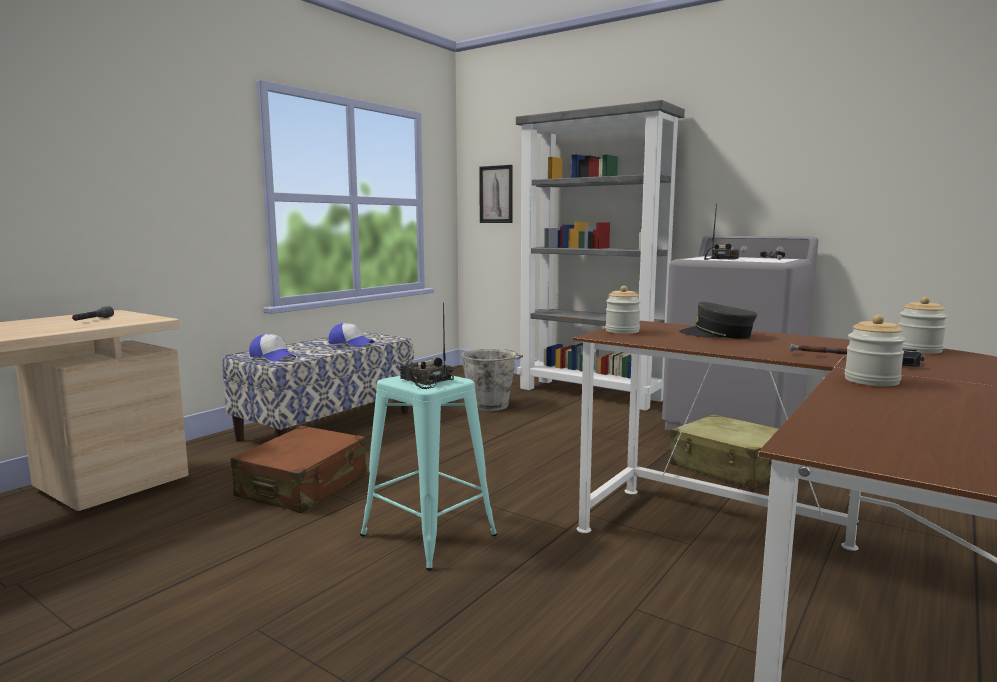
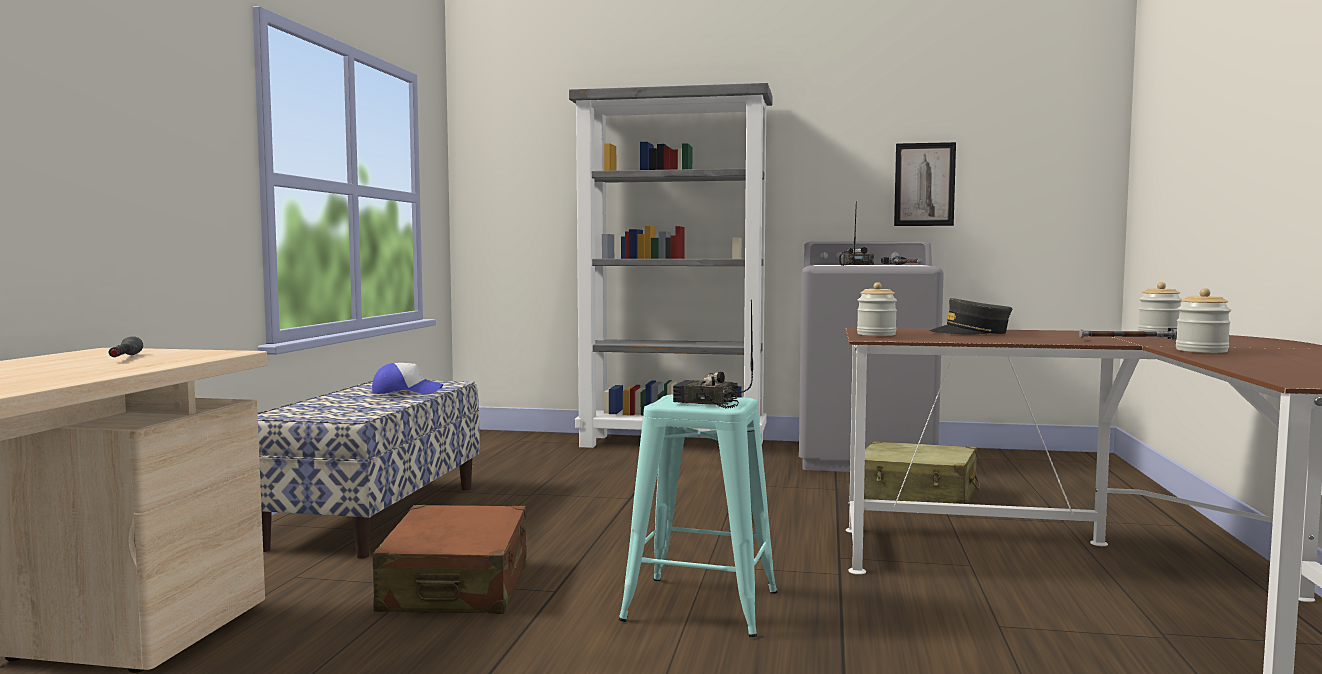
camera: 25 degrees left, 5 degrees down
(273, 357) = (330, 413): cap -> none
(490, 406) = (570, 469): grey bucket -> none
(496, 194) = (513, 190): picture -> picture (924, 184)

